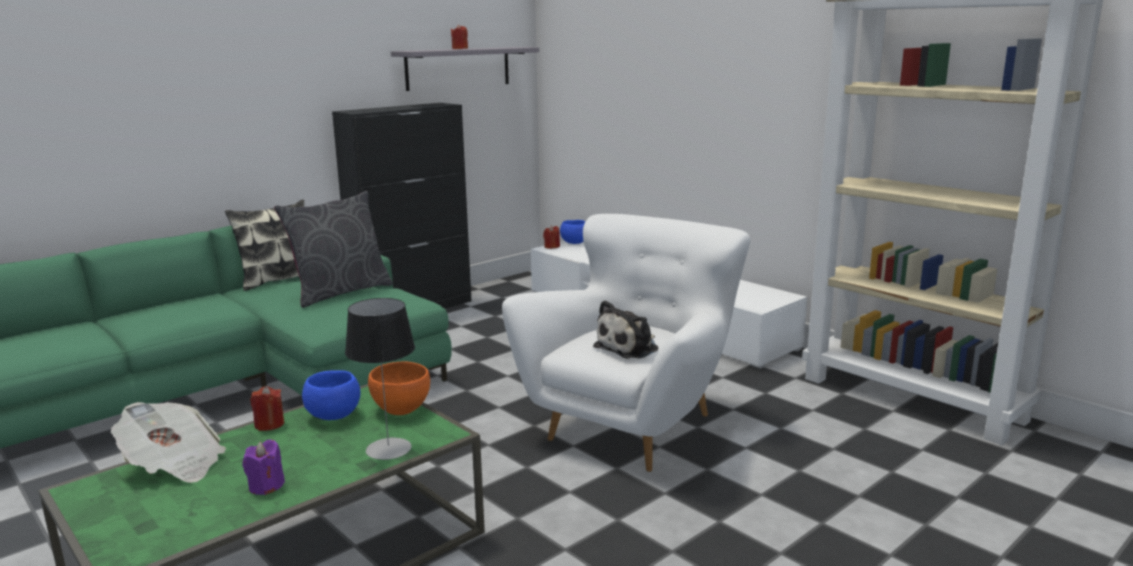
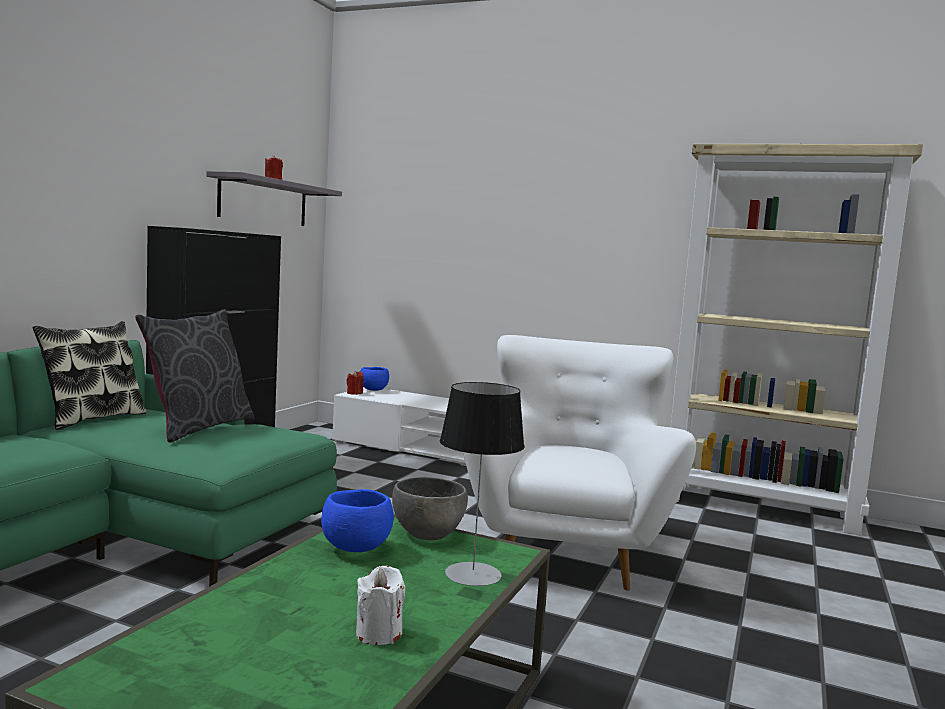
camera: 25 degrees left, 10 degrees down
(174, 464) = (206, 627): newspaper -> none
(266, 486) = (378, 634): purple candle -> white candle
(269, 424) = (283, 565): red candle -> none
(401, 409) = (428, 534): orange bowl -> grey bowl
(629, 348) = (587, 462): plush toy -> none

